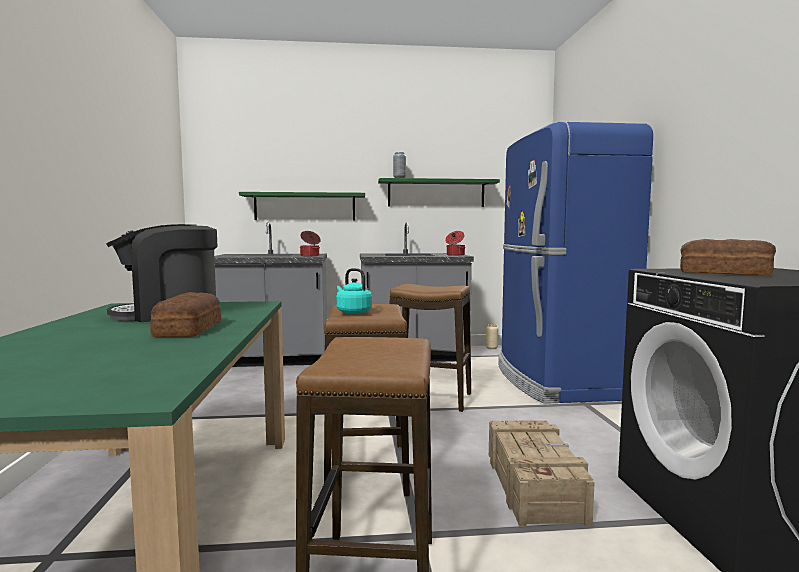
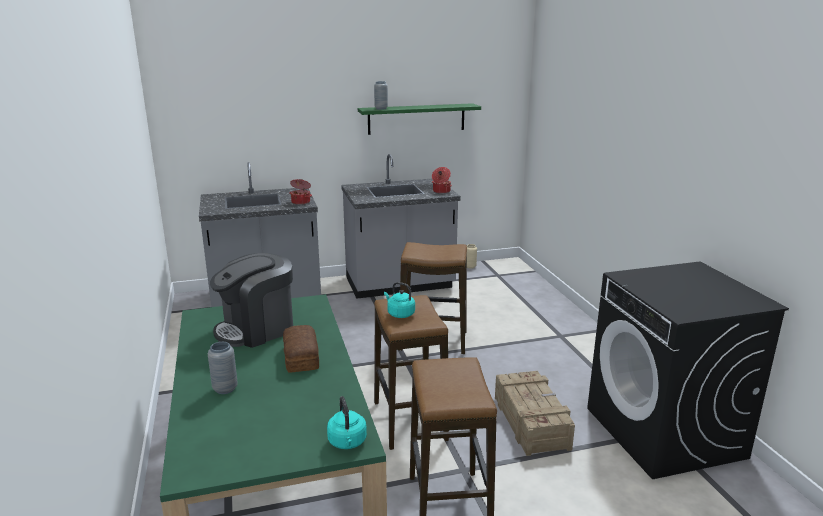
camera: 10 degrees left, 15 degrees up
(48, 343) = (225, 389): none -> grey vase
(128, 394) = (347, 443): none -> turquoise kettle
(305, 207) = (282, 140): green shelf -> none
(557, 381) = (535, 309): blue fridge -> none
(725, 273) = (666, 285): bread -> none

